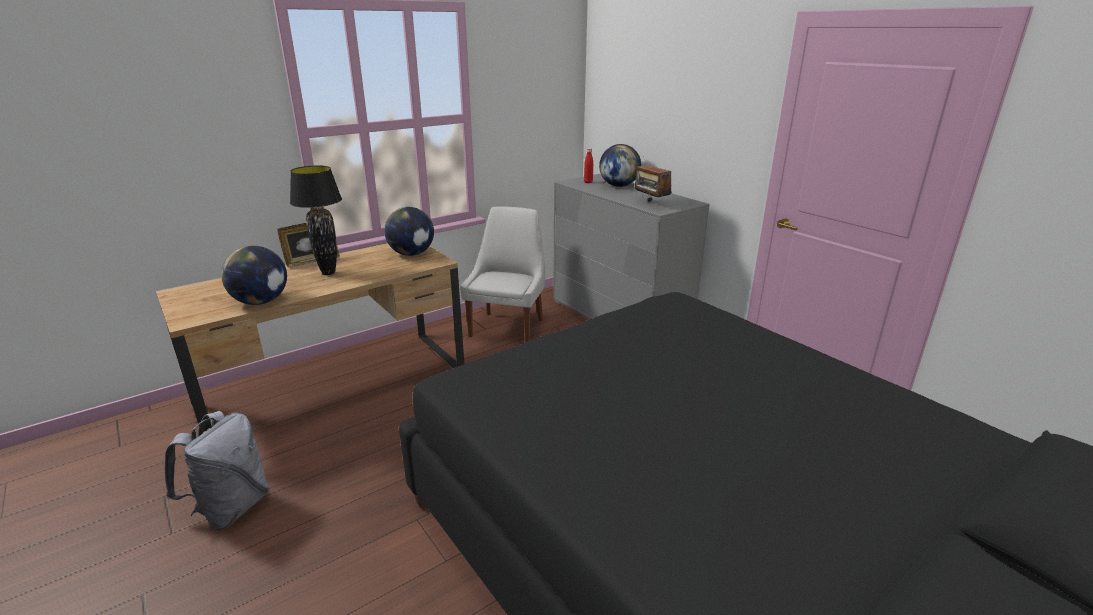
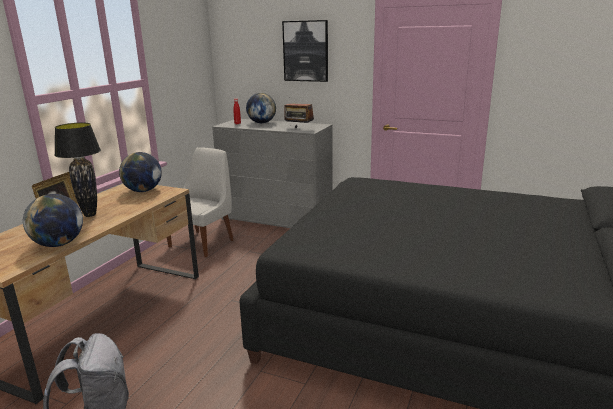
camera: 30 degrees left, 5 degrees down
(508, 327) = (203, 242): white chair -> white chair turned 45 degrees clockwise
(691, 90) = (306, 51): none -> picture

